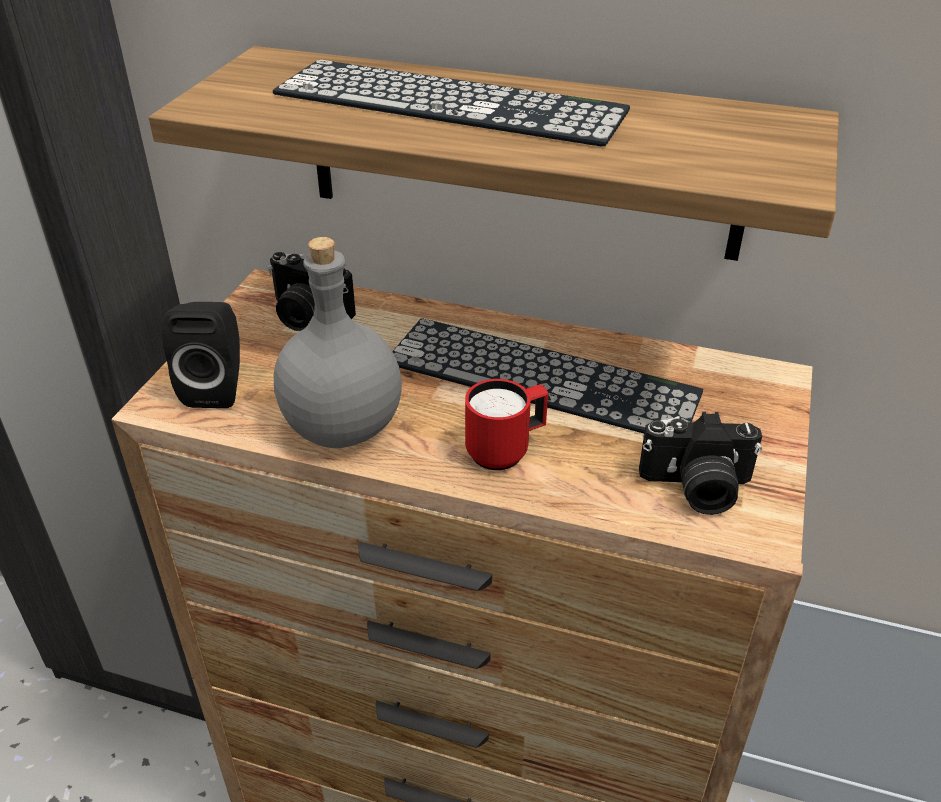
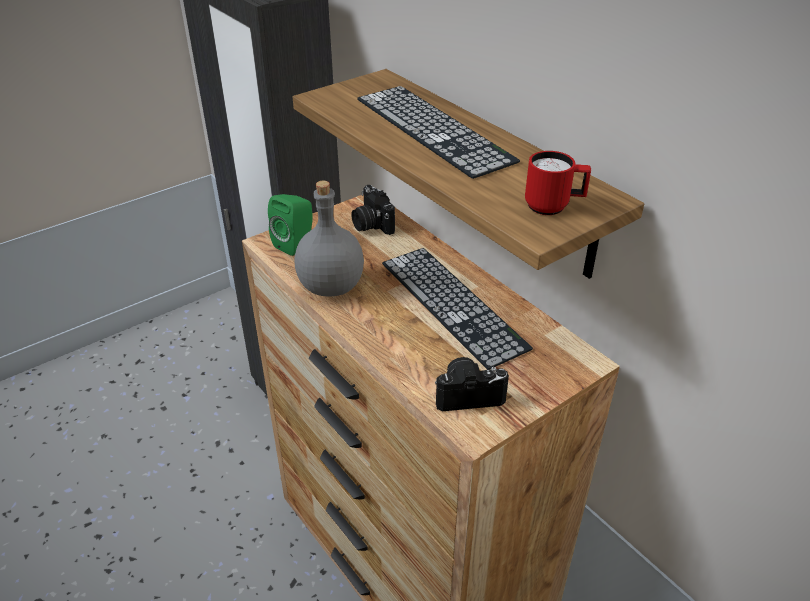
camera: 35 degrees right, 0 degrees up
(217, 388) = (296, 244): black speaker -> green speaker
(506, 451) = (394, 332): red mug -> red mug (553, 207)
(696, 488) = (468, 394): camera -> camera turned 135 degrees clockwise

